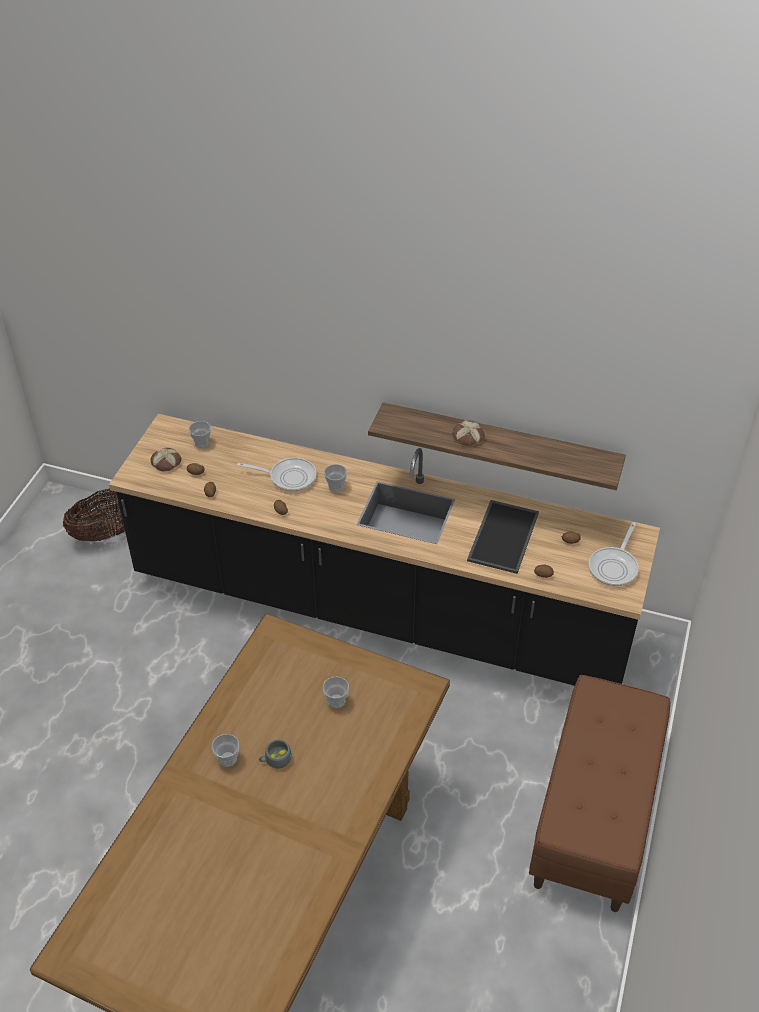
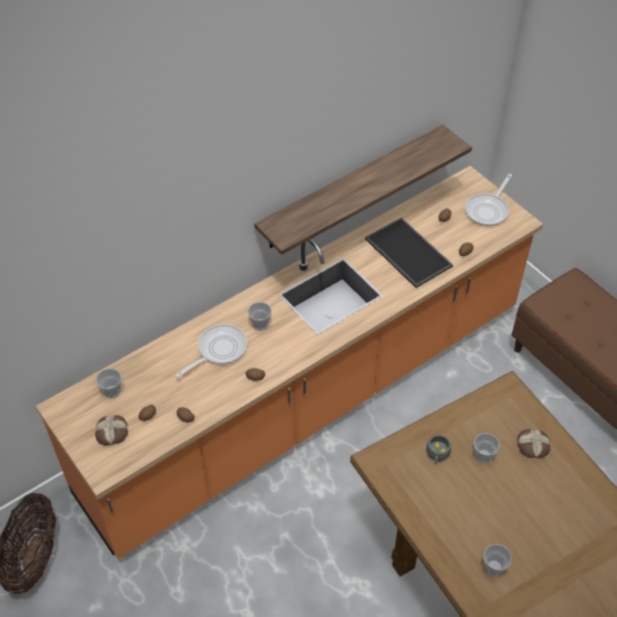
camera: 55 degrees left, 5 degrees up
(275, 759) = (516, 531): grey cup -> grey cup (437, 454)
(379, 608) = (308, 399): black counter -> orange counter
(467, 437) = (346, 195): bread -> bread (532, 446)
(614, 566) = (488, 210): frying pan -> frying pan turned 60 degrees clockwise

